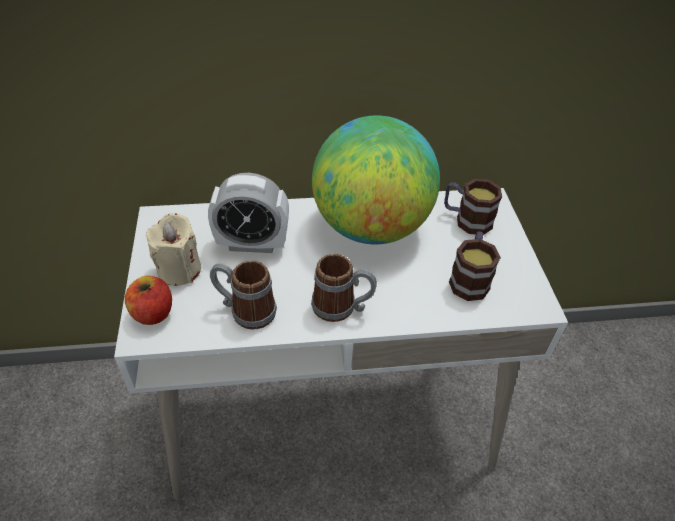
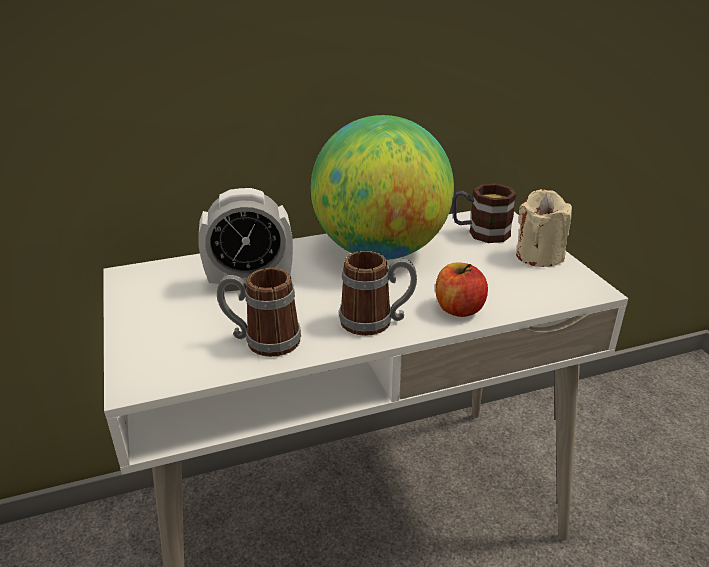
camera: 10 degrees left, 15 degrees down
(152, 313) = (145, 360): apple -> apple (458, 309)
(179, 270) = (168, 316): beige candle -> beige candle (539, 256)
(470, 278) = (507, 277): mug -> none

